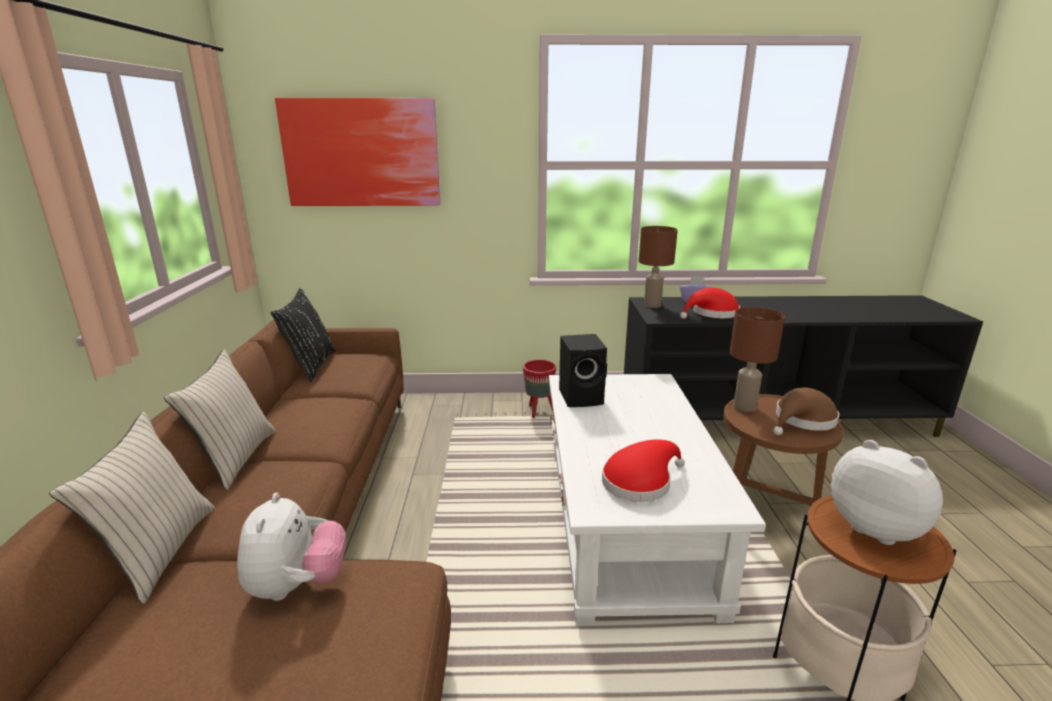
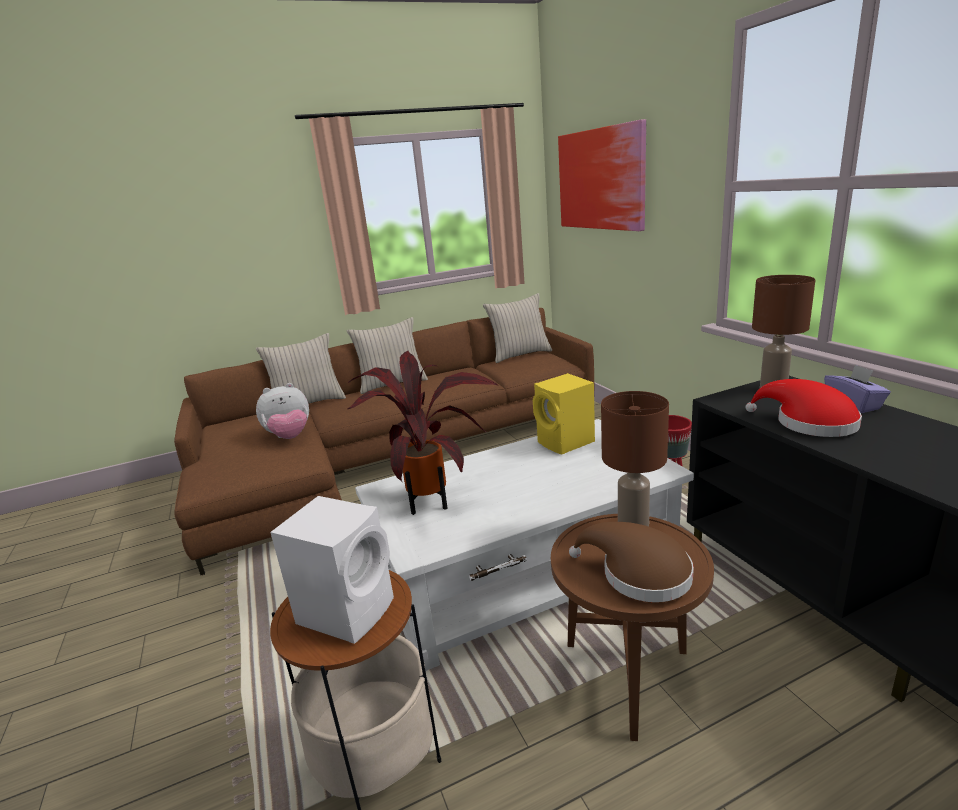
camera: 70 degrees right, 0 degrees up
(310, 366) = (519, 355): black pillow -> beige pillow
(582, 397) = (566, 443): black speaker -> yellow speaker
(640, 481) = (430, 500): red hat -> potted plant
(877, 528) = (349, 609): plush toy -> white speaker

